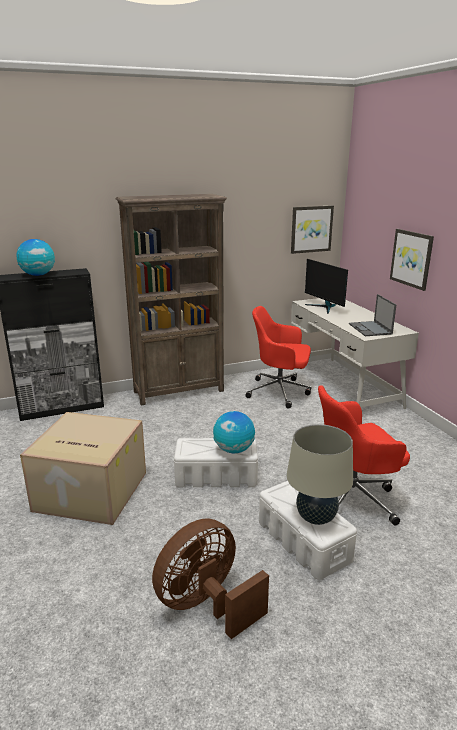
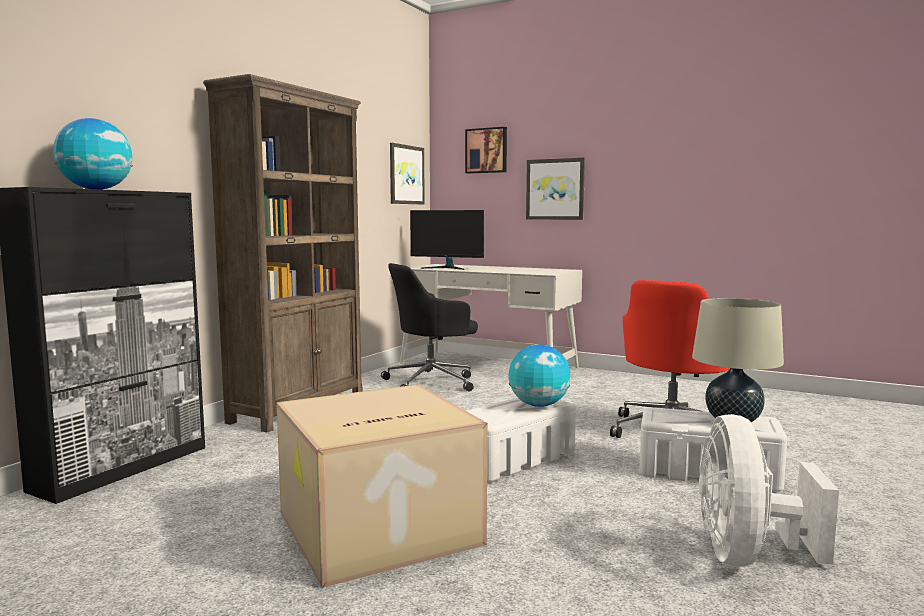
camera: 40 degrees left, 15 degrees down
(206, 605) = (747, 556): brown fan -> white fan
(280, 392) = (432, 382): red office chair -> black office chair
(370, 329) = (537, 271): laptop -> none
(375, 214) = (486, 150): none -> picture

